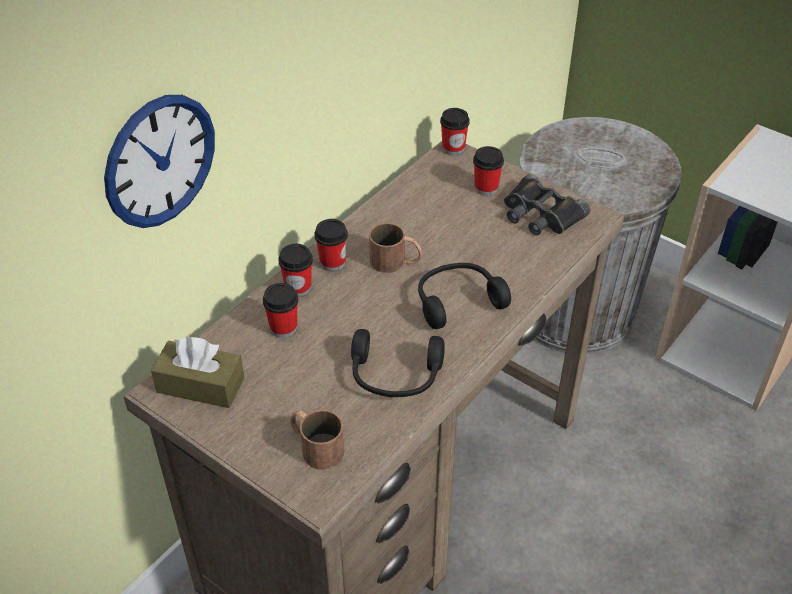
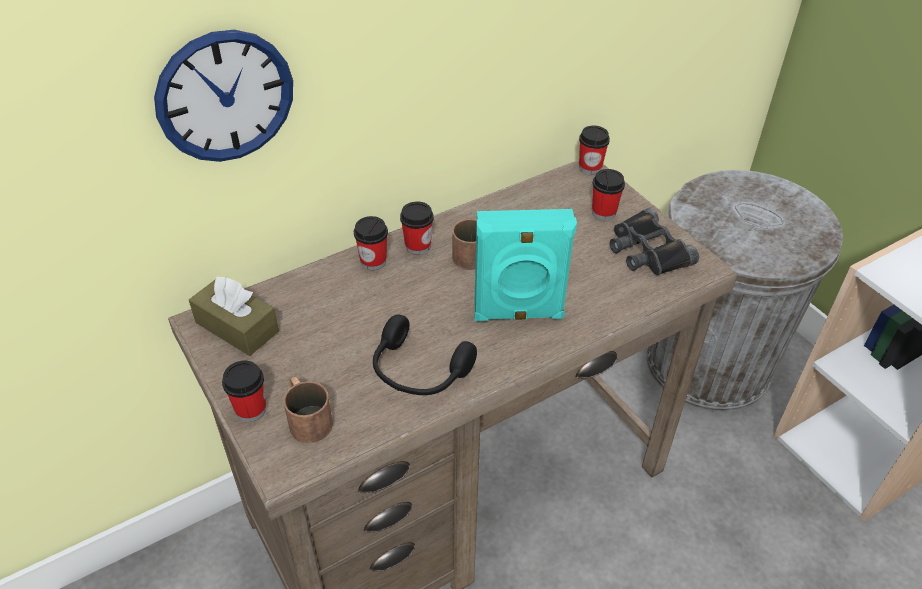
camera: 20 degrees right, 0 degrees up
(283, 328) = (339, 295): cup -> cup (251, 409)
(457, 301) = (518, 314): black headphones -> turquoise speaker

